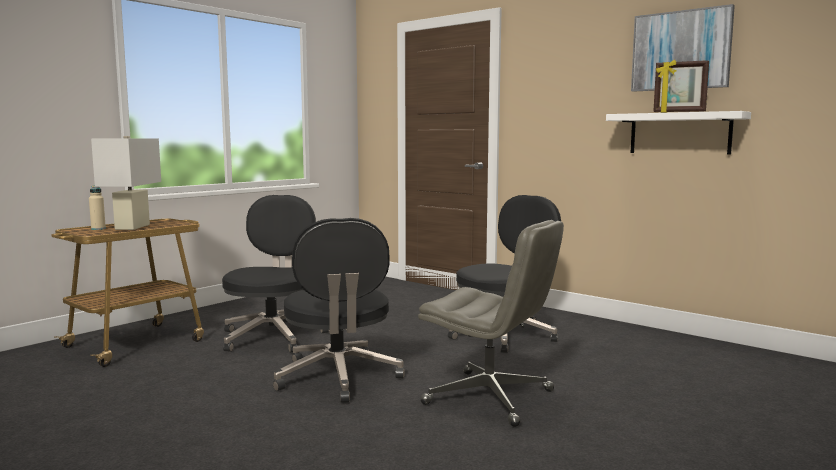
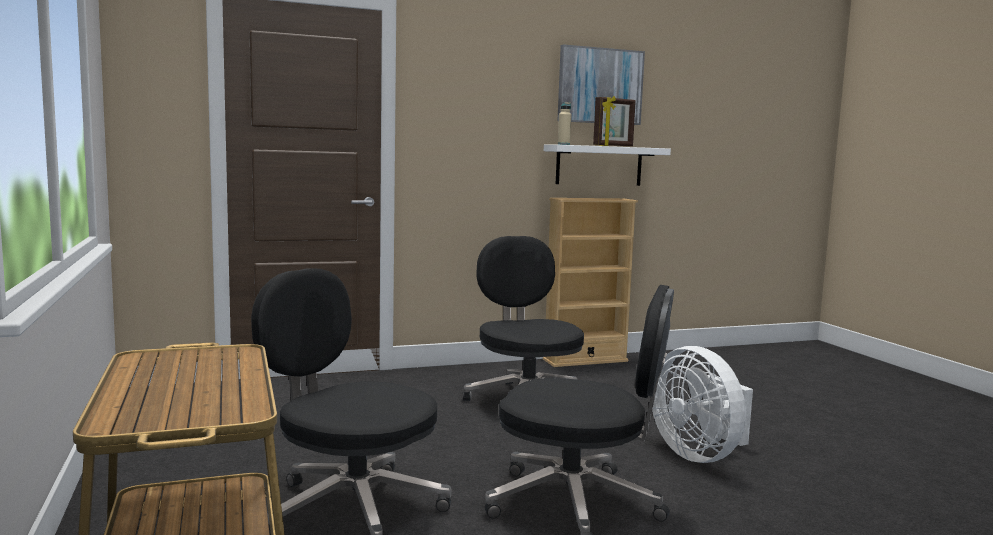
camera: 60 degrees left, 0 degrees up
(98, 229) = (150, 404): beige bottle -> beige bottle (563, 144)
(132, 227) = (210, 380): white table lamp -> none
(490, 398) = (699, 454): grey office chair -> white fan
(648, 331) = (585, 360): none -> beige bookcase

